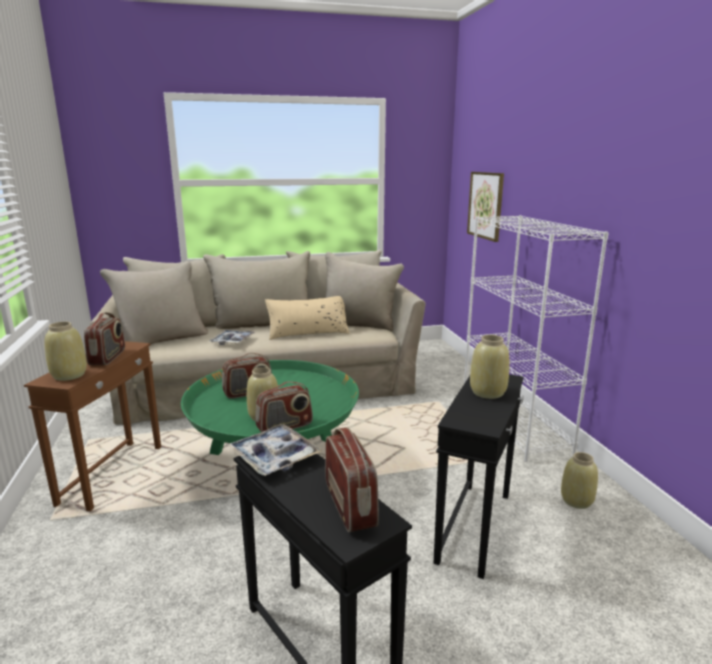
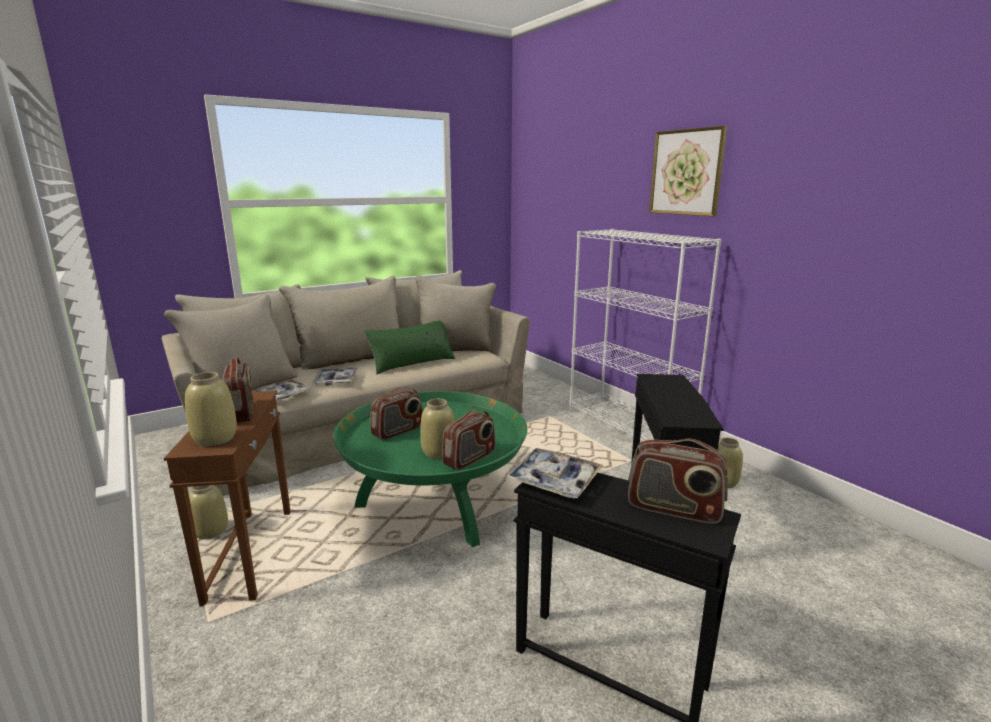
camera: 20 degrees left, 0 degrees up
(182, 348) = (282, 395): none -> tray
(308, 333) = (412, 363): beige pillow -> green pillow
(351, 505) = (673, 509): radio -> radio turned 150 degrees clockwise
(485, 205) = (562, 221): picture -> picture (686, 172)
(488, 393) = (672, 392): beige vase -> beige vase (211, 532)

